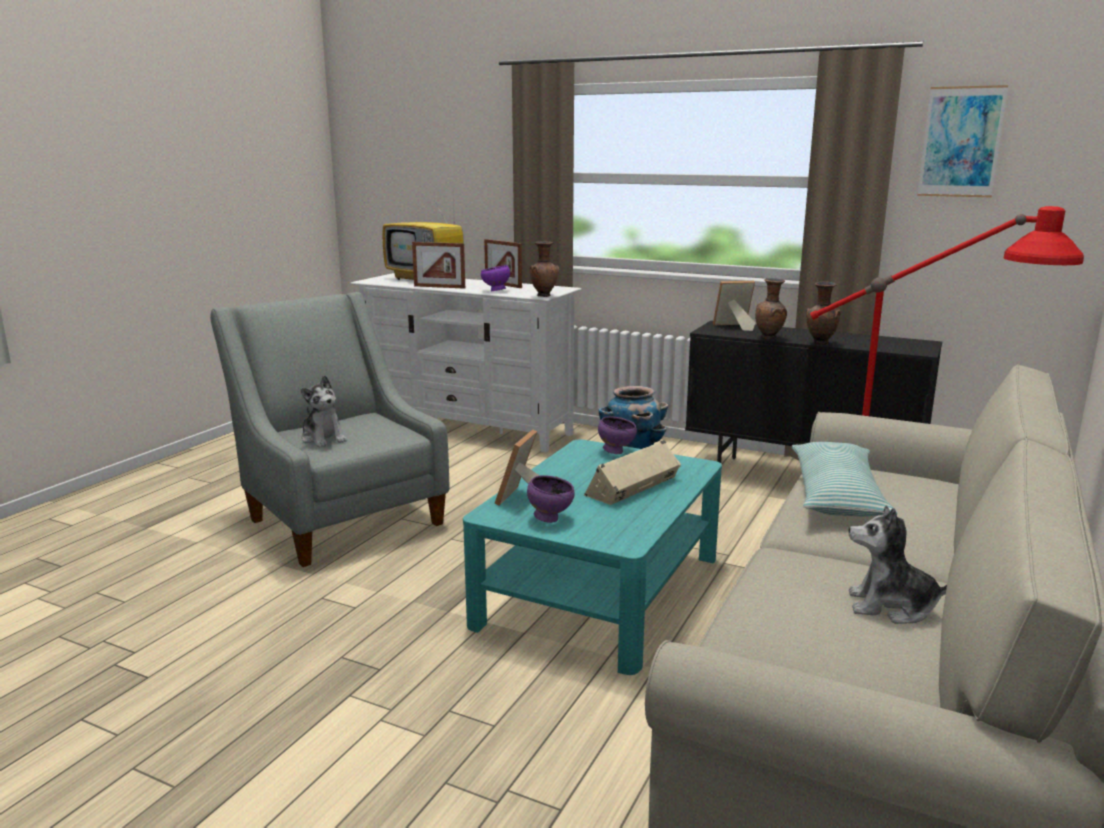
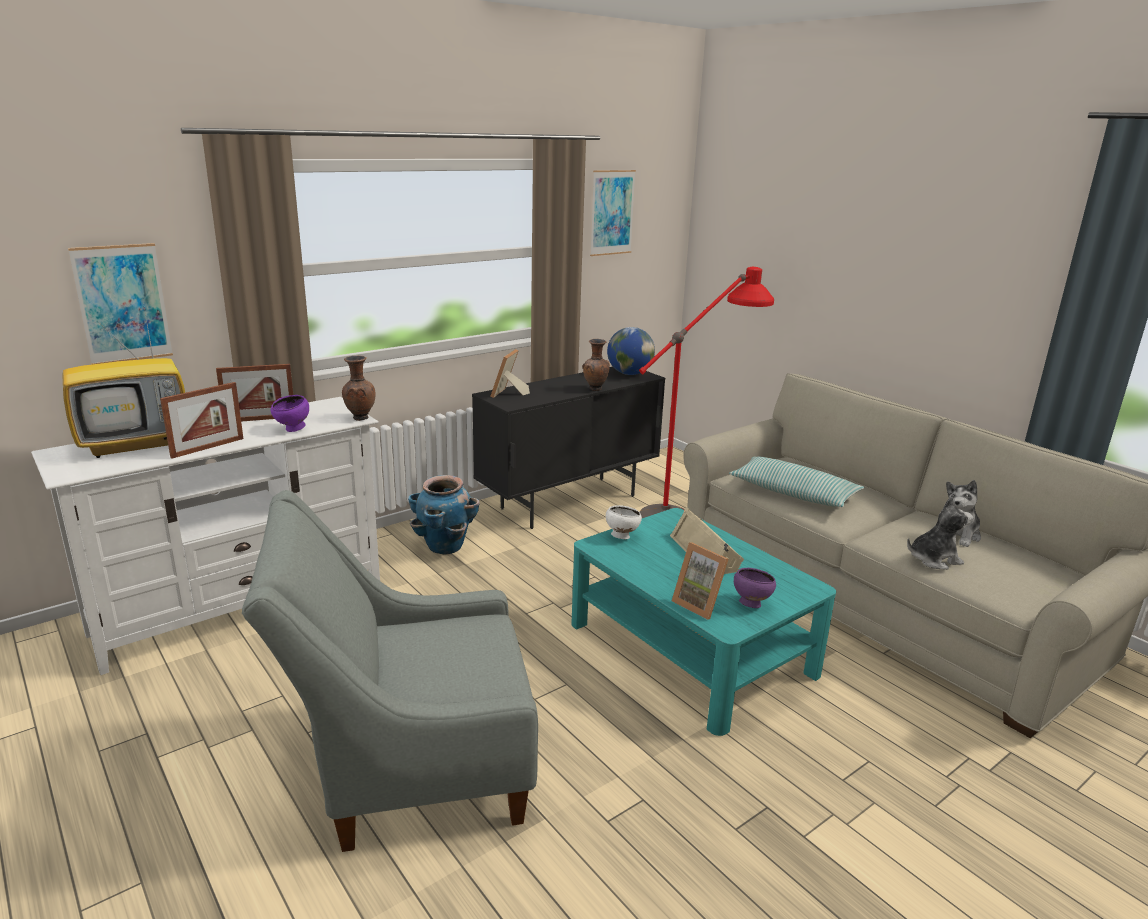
camera: 65 degrees left, 5 degrees up
(323, 438) = (447, 679): plush toy -> plush toy (933, 559)
(466, 189) = (122, 304): none -> picture
(616, 452) = (621, 536): purple bowl -> white bowl
(769, 338) = (561, 396): brown vase -> none
(907, 345) = (629, 374): none -> globe

